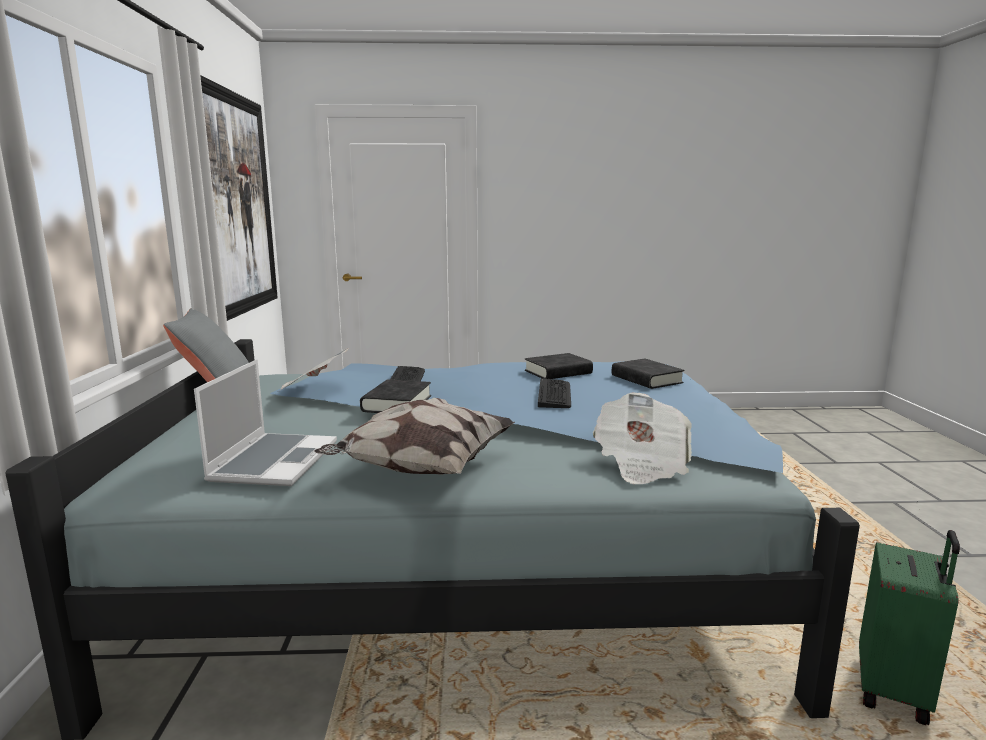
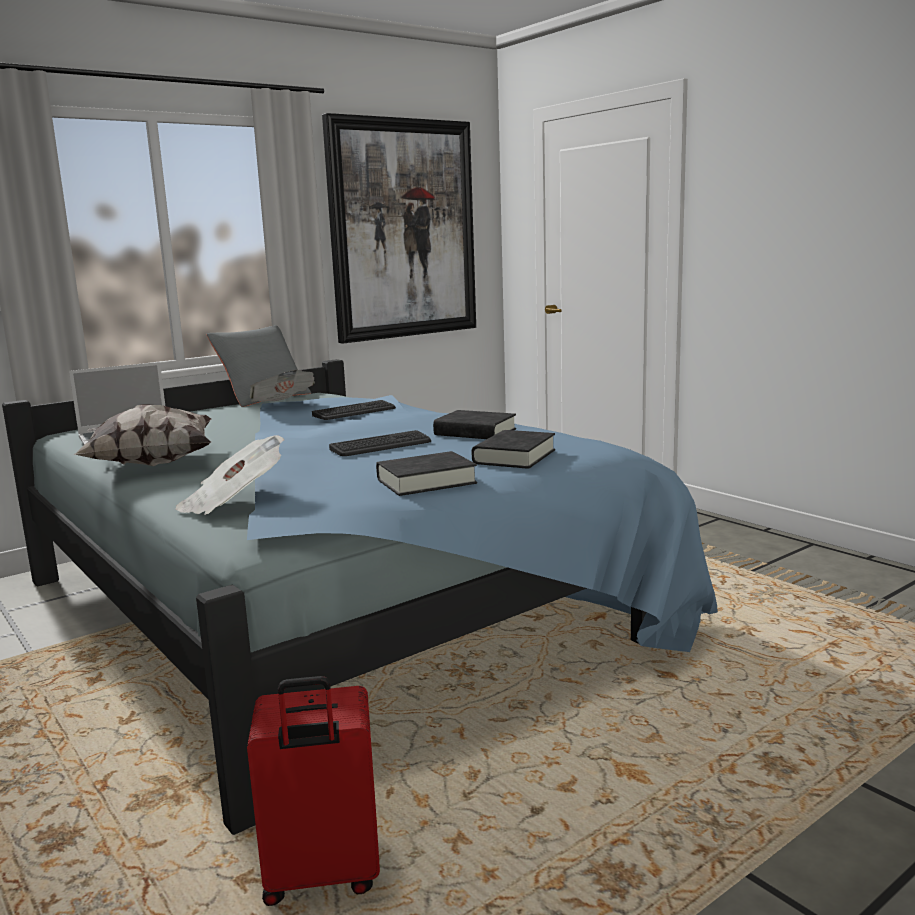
camera: 55 degrees right, 0 degrees up
(397, 403) = (278, 424): black book -> black book (426, 481)
(894, 690) = (322, 877): green suitcase -> red suitcase

